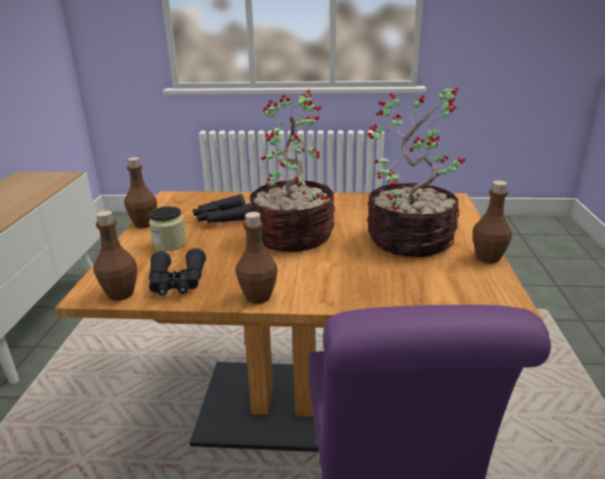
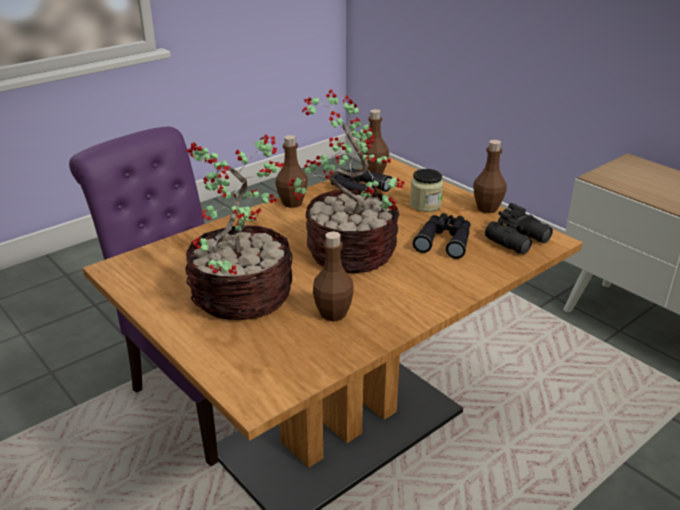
camera: 135 degrees right, 5 degrees up
(185, 202) = (519, 240): none -> black binoculars
(487, 258) = (150, 307): brown bottle -> brown bottle (333, 314)

